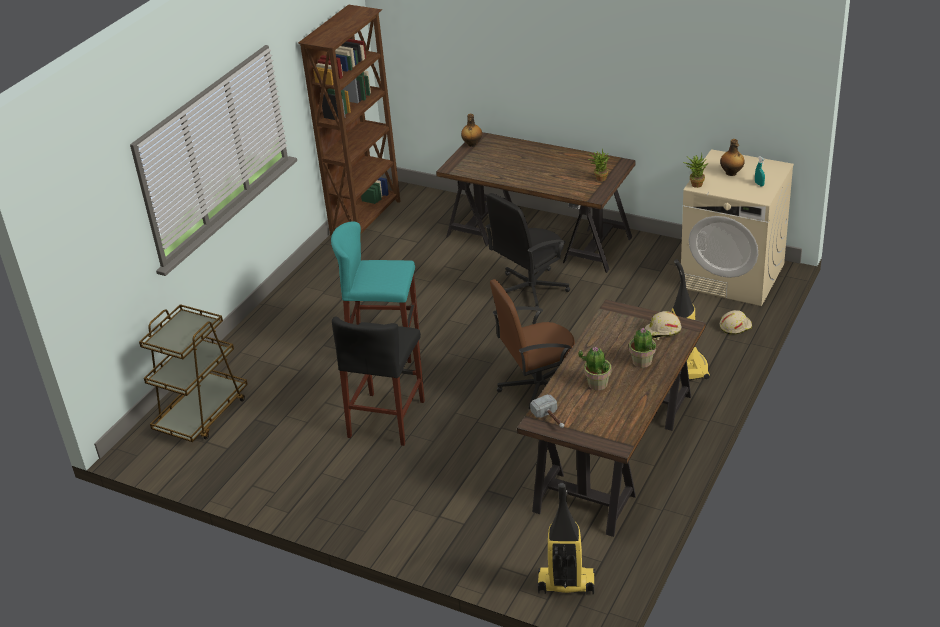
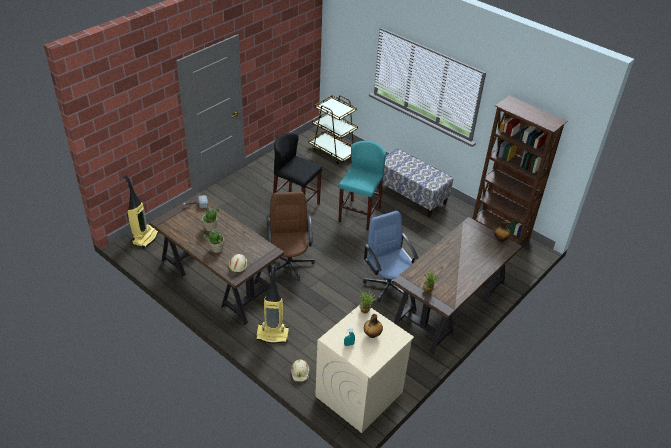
camera: 100 degrees right, 5 degrees up
(310, 304) = (411, 195): none -> bench
(530, 289) = (388, 285): black office chair -> blue office chair

